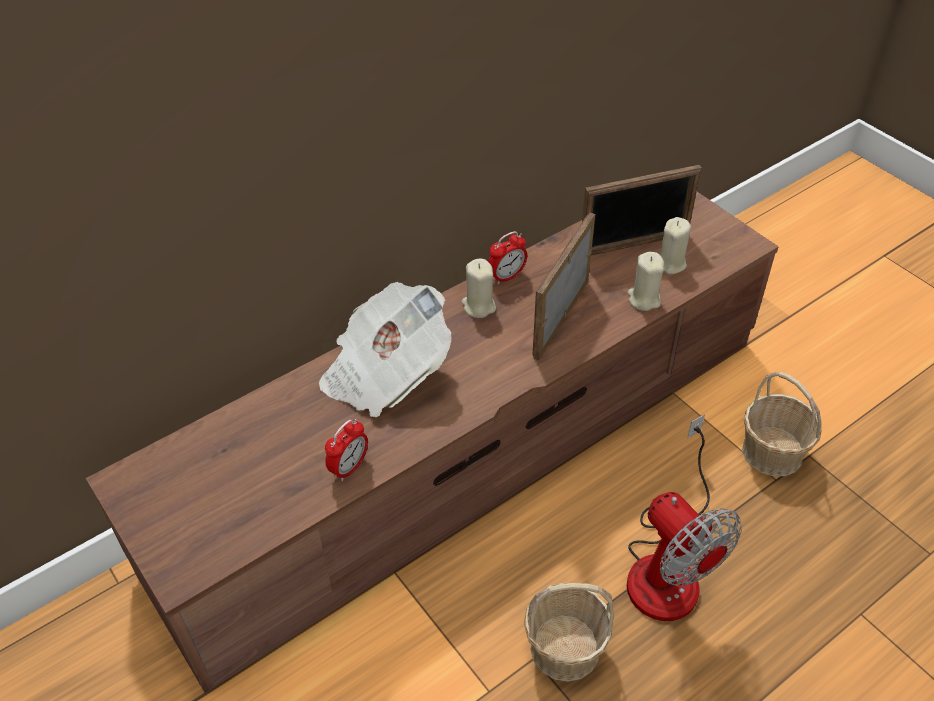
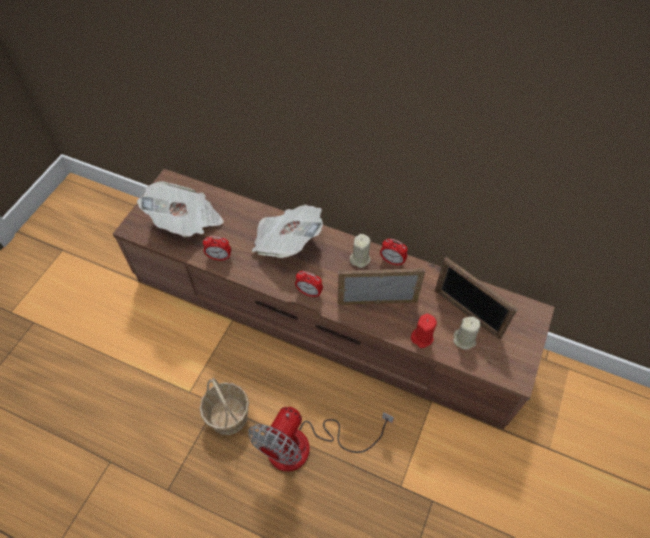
camera: 60 degrees right, 10 degrees up
(236, 486) = (186, 221): none -> newspaper
(496, 383) = (309, 292): none -> alarm clock
(643, 299) = (422, 337): beige candle -> red candle
(772, 453) = (420, 477): basket -> none

